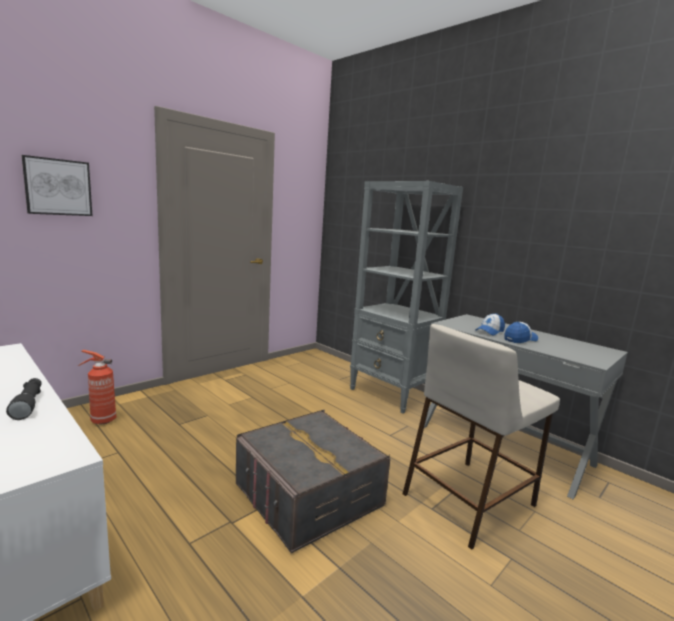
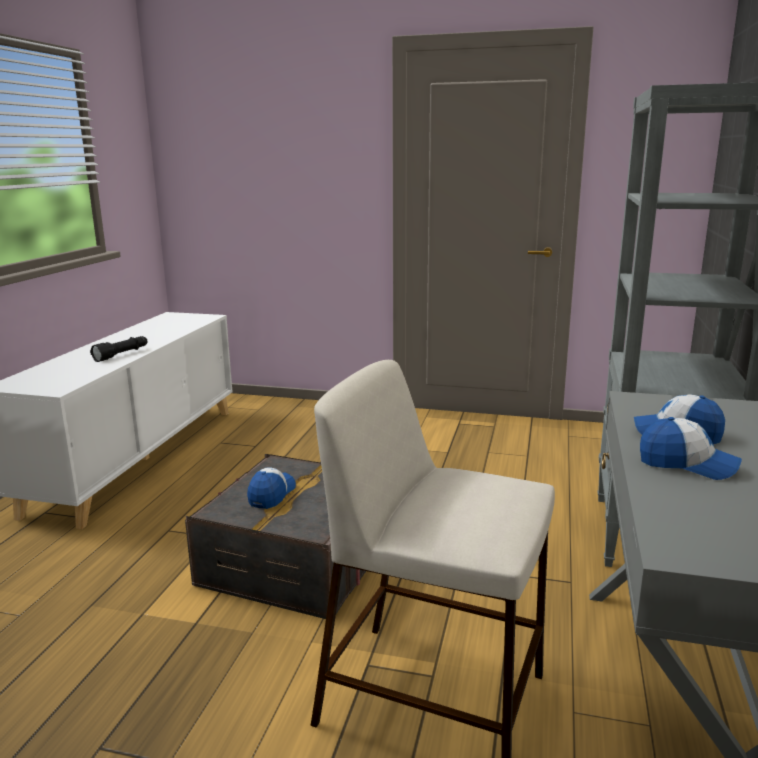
camera: 60 degrees right, 5 degrees up
(58, 187) = (288, 156): picture -> none
(102, 420) = (291, 417): fire extinguisher -> none
(303, 452) = (271, 494): none -> cap

